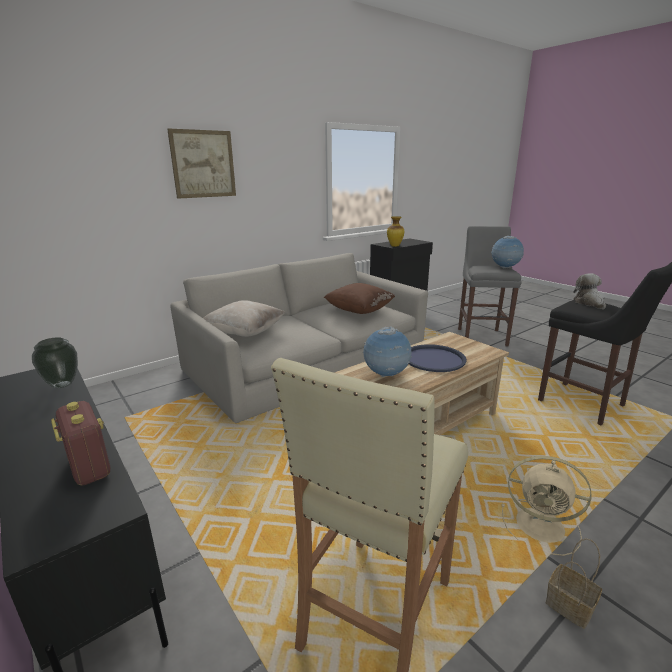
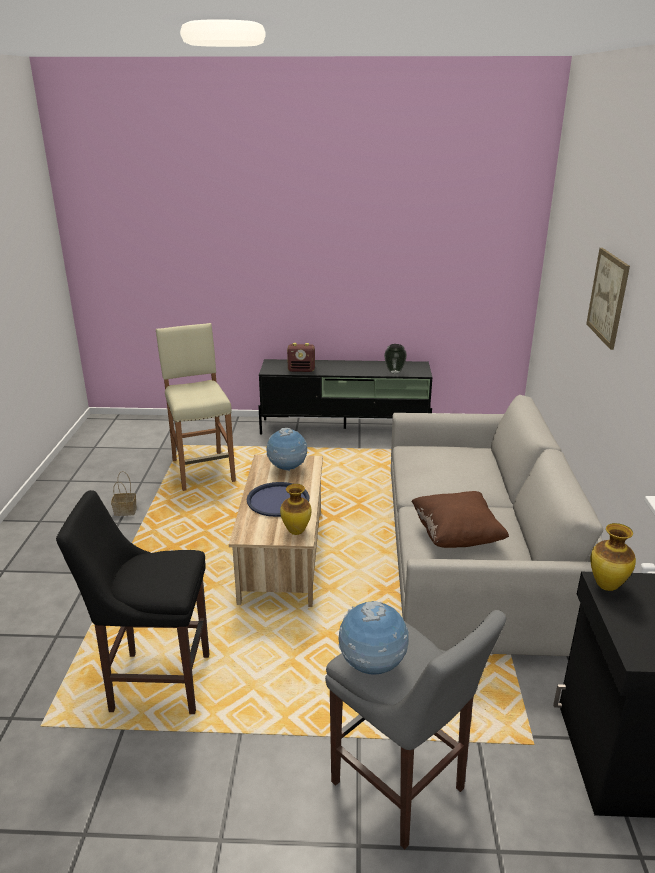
camera: 130 degrees right, 5 degrees up
(245, 333) = (459, 454): beige pillow -> none
(449, 340) = (296, 531): none -> vase
(542, 526) = (150, 536): beige fan -> none
(589, 303) = (165, 580): plush toy -> none

